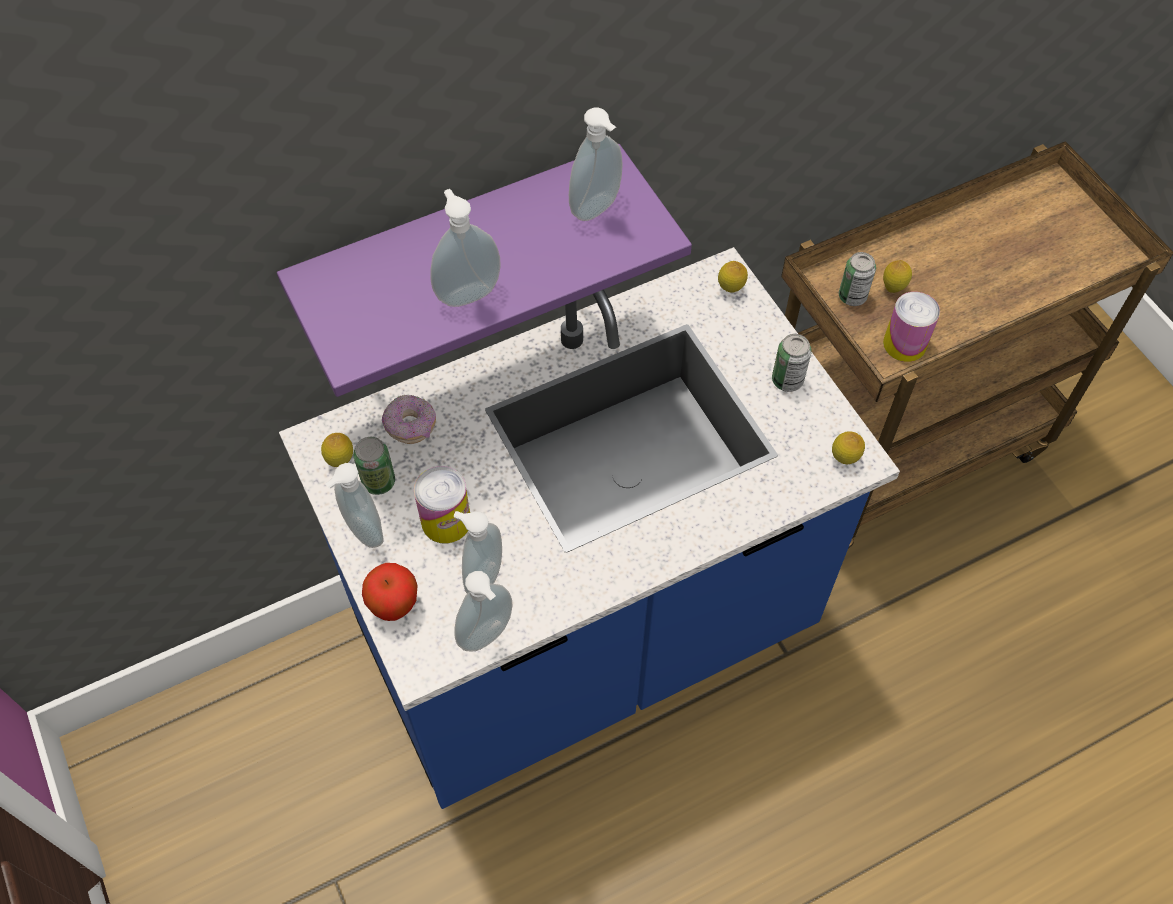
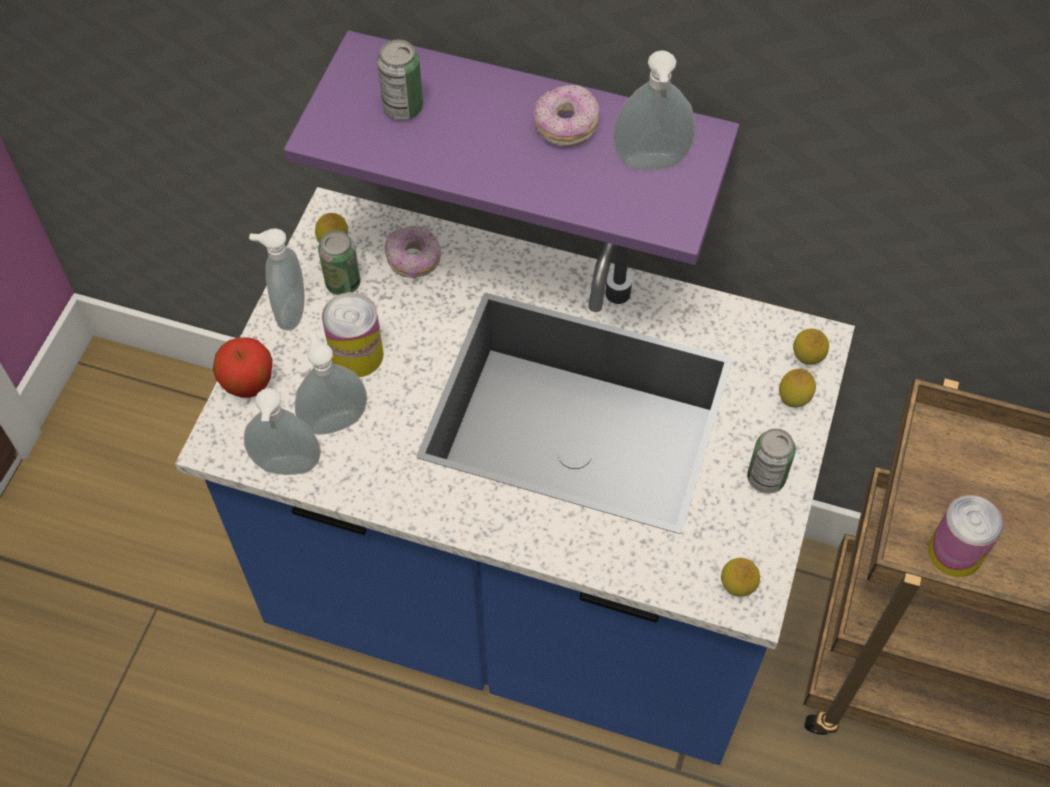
camera: 45 degrees right, 0 degrees up
(467, 293) = (464, 152): soap dispenser -> none
(513, 225) = (565, 126): none -> donut
(852, 296) = (952, 468): can -> can (403, 107)
(893, 288) = (1004, 493): lemon -> lemon (793, 401)

